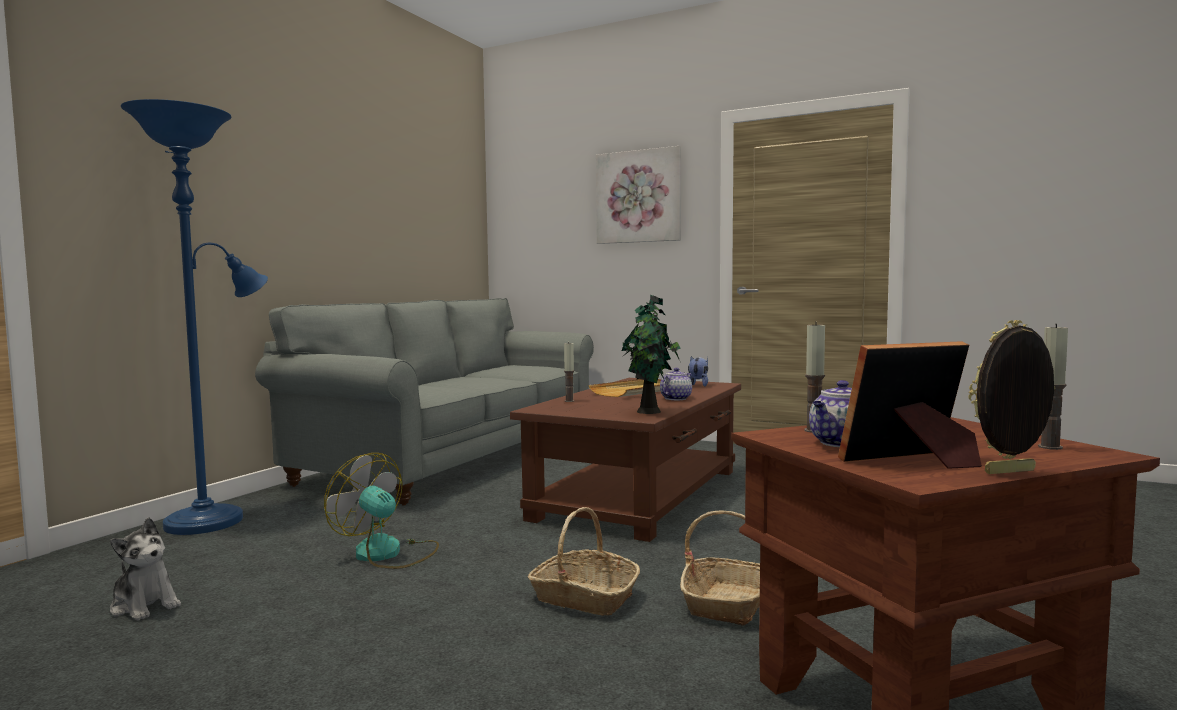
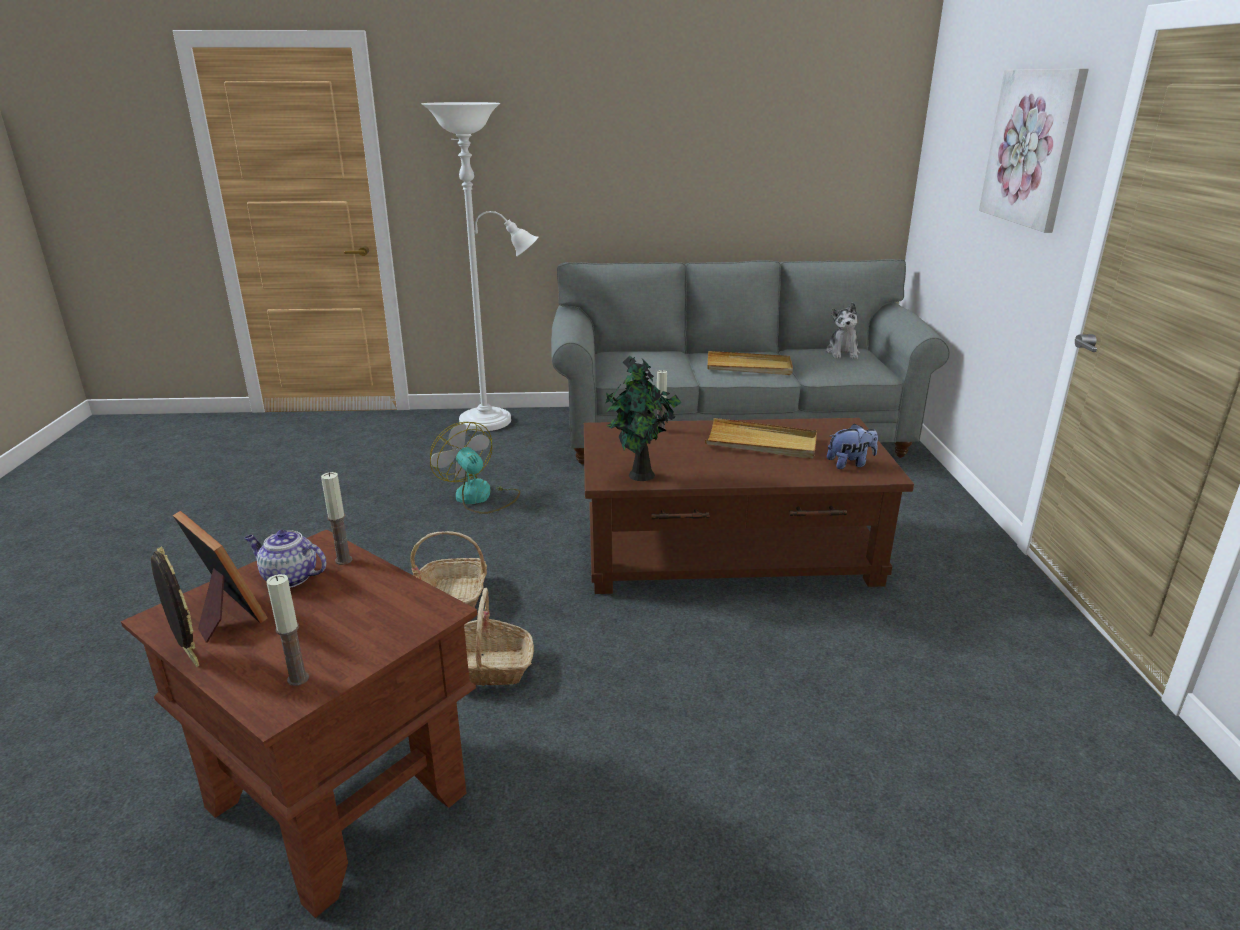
camera: 60 degrees right, 20 degrees up
(145, 605) = (358, 466): plush toy -> plush toy (842, 353)
(213, 519) = (492, 421): blue floor lamp -> white floor lamp
(387, 553) = (479, 497): fan -> fan turned 45 degrees counterclockwise
(485, 380) = (749, 367): none -> beige tray
(676, 398) = (737, 471): teapot -> none

